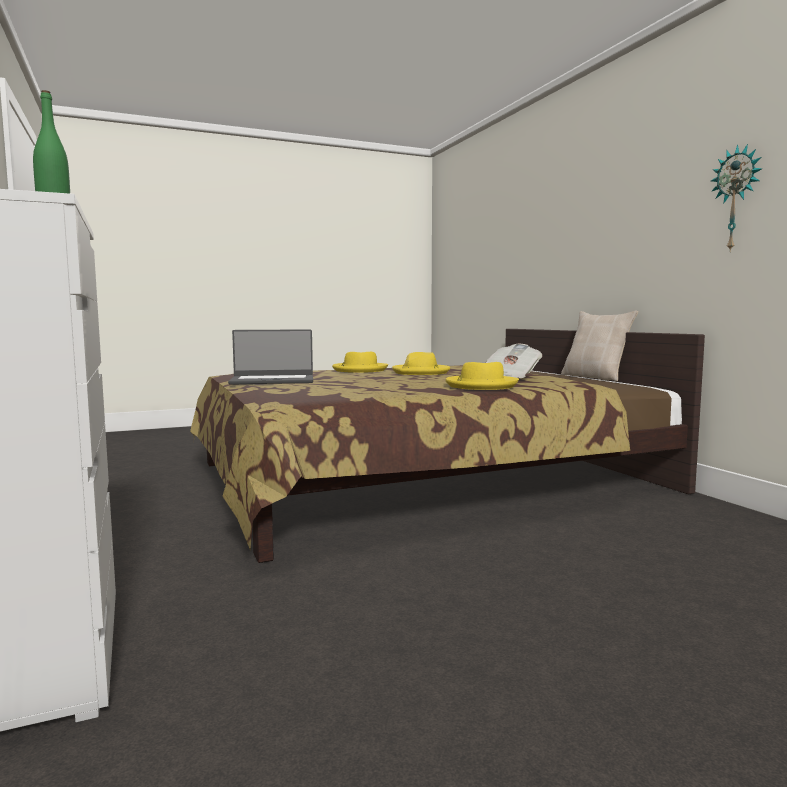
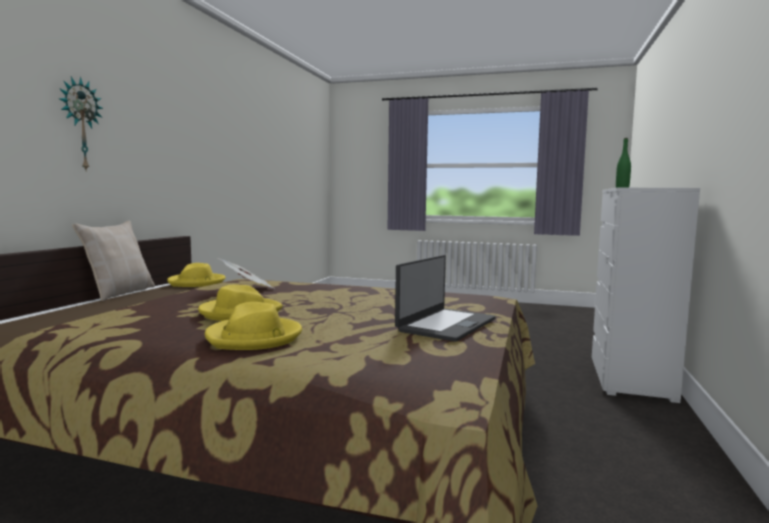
camera: 140 degrees left, 0 degrees up
(272, 381) = (446, 324): laptop -> laptop turned 90 degrees clockwise
(480, 386) = (317, 286): yellow hat -> yellow hat (197, 282)
(736, 199) = (188, 143): wall clock -> wall clock (80, 124)

